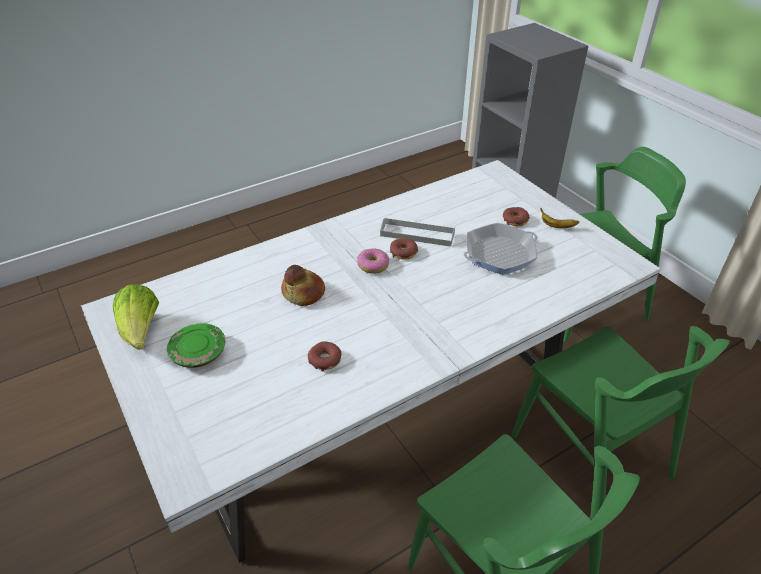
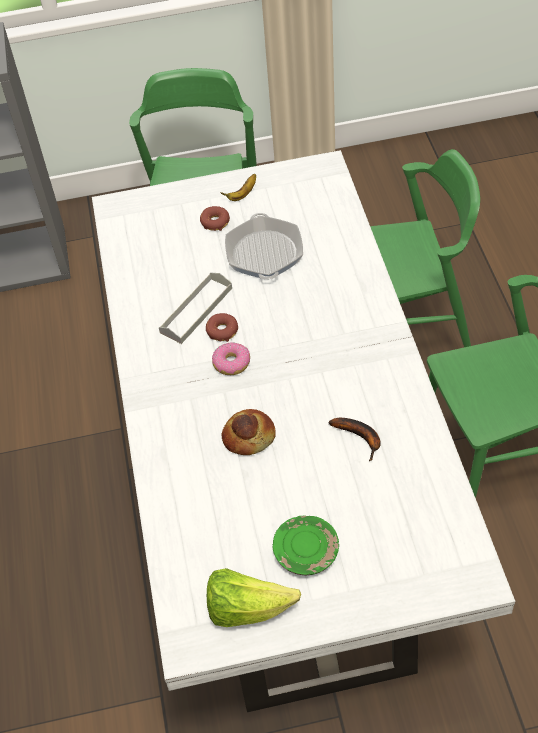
camera: 65 degrees left, 10 degrees up
(325, 359) = (360, 438): donut -> banana

